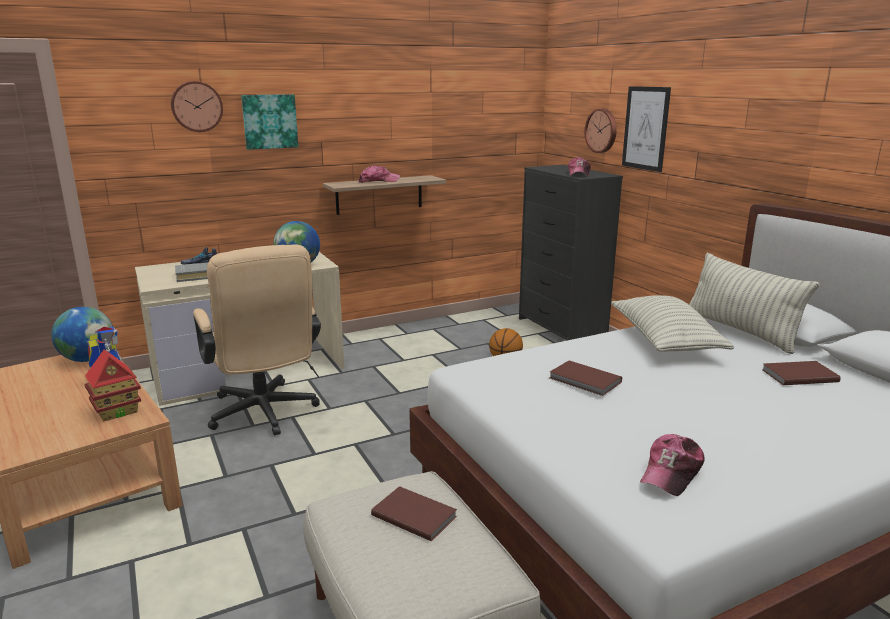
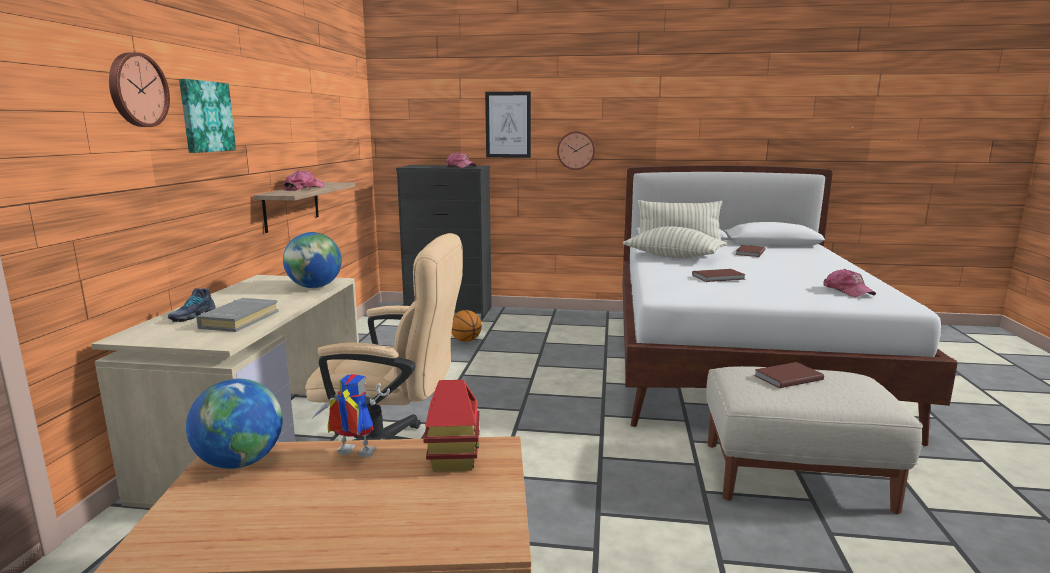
camera: 55 degrees left, 5 degrees down
(602, 130) = (456, 130): wall clock -> wall clock (576, 150)

